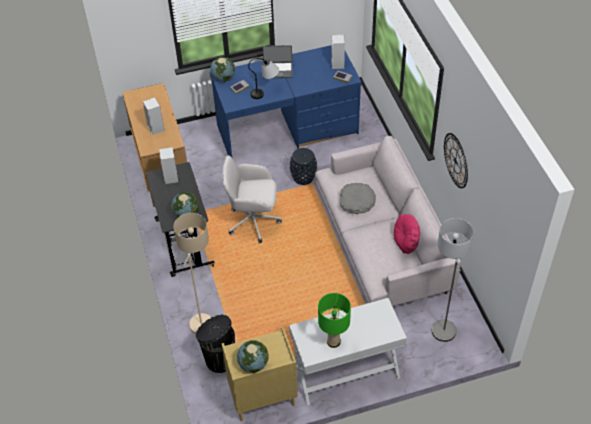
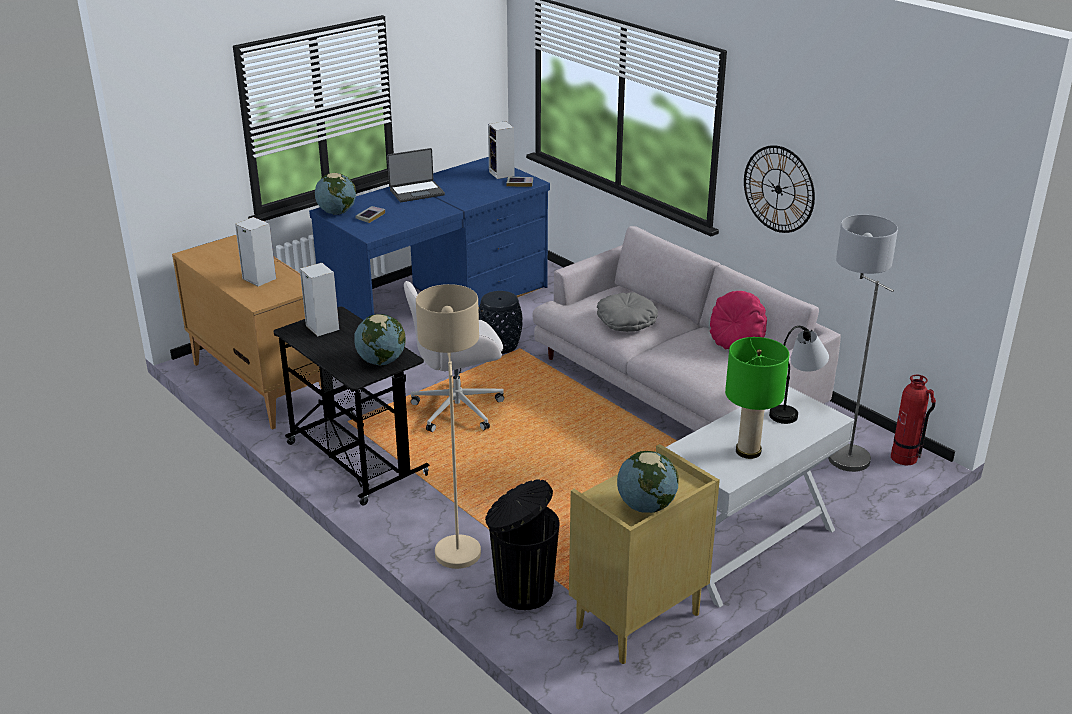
camera: 25 degrees left, 20 degrees down
(266, 92) = (415, 214): table lamp -> table lamp (796, 409)
(476, 341) = (904, 458): none -> fire extinguisher

